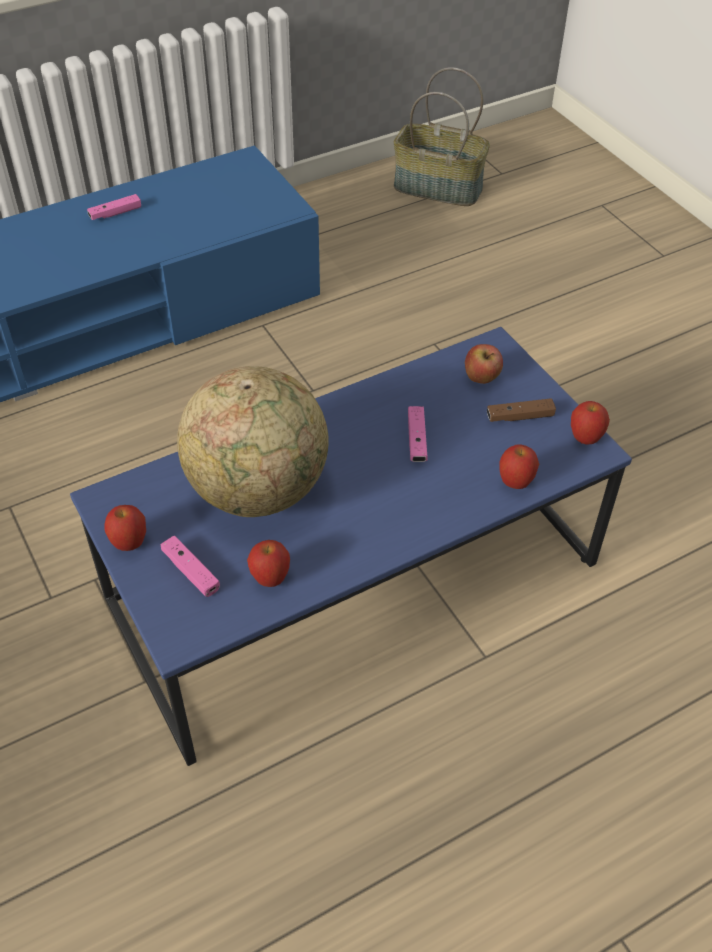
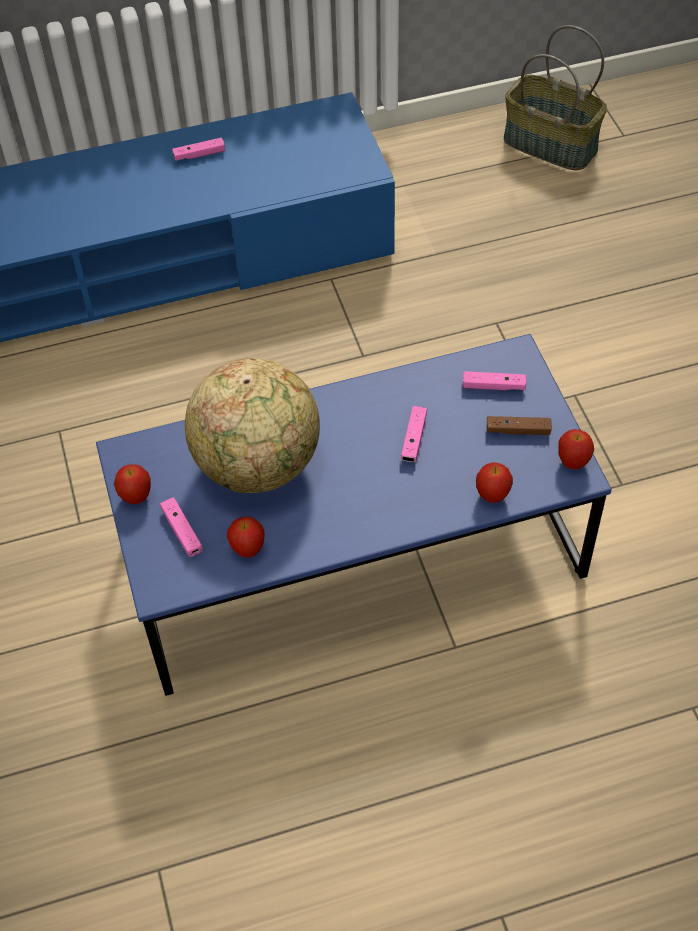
camera: 15 degrees right, 5 degrees up
(481, 379) = (493, 386): apple -> pink game controller

